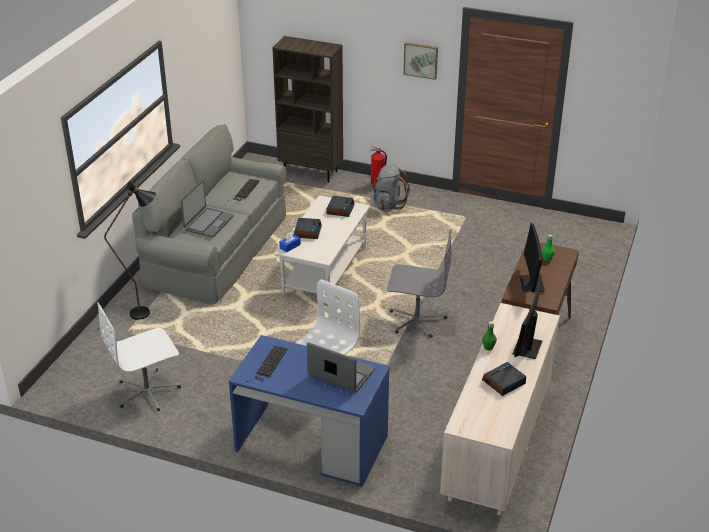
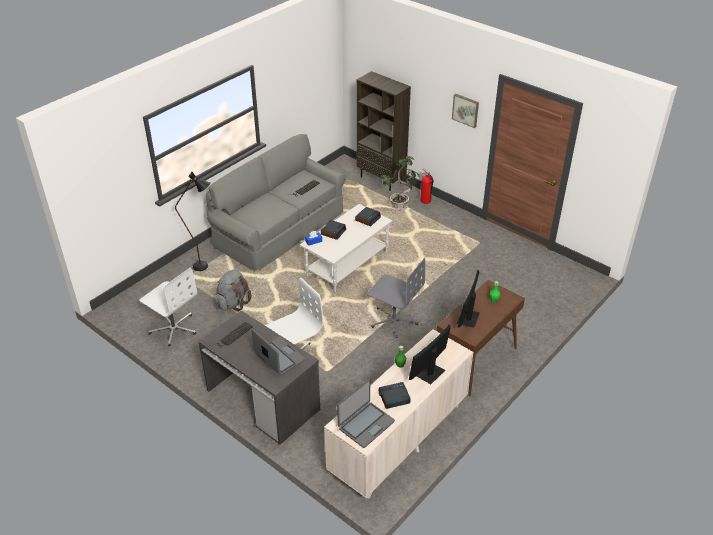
camera: 20 degrees right, 5 degrees up
(148, 391) = (174, 328): white office chair -> white office chair turned 135 degrees counterclockwise
(208, 223) = (264, 209): laptop -> laptop (366, 424)
(311, 444) = (262, 400): blue desk -> grey desk
(349, 196) = (399, 205): none -> potted plant
(388, 204) = (425, 218): grey backpack -> grey backpack (233, 303)

